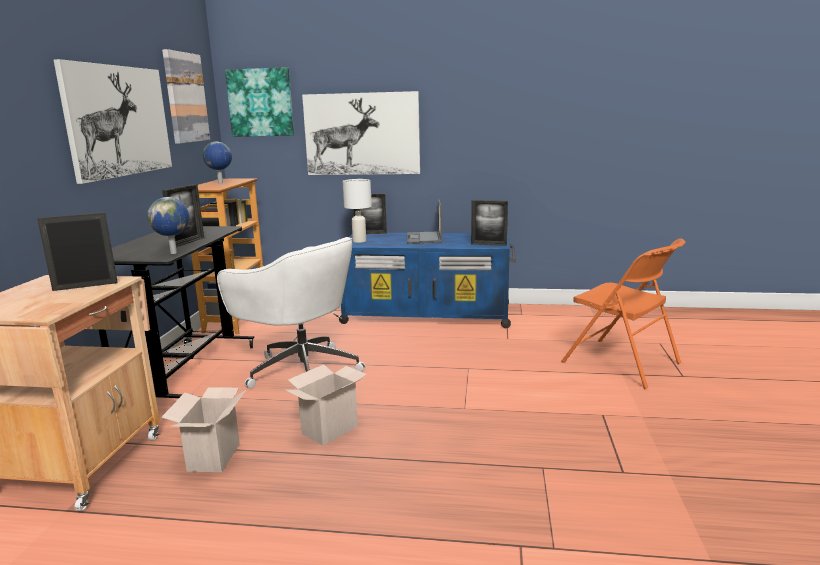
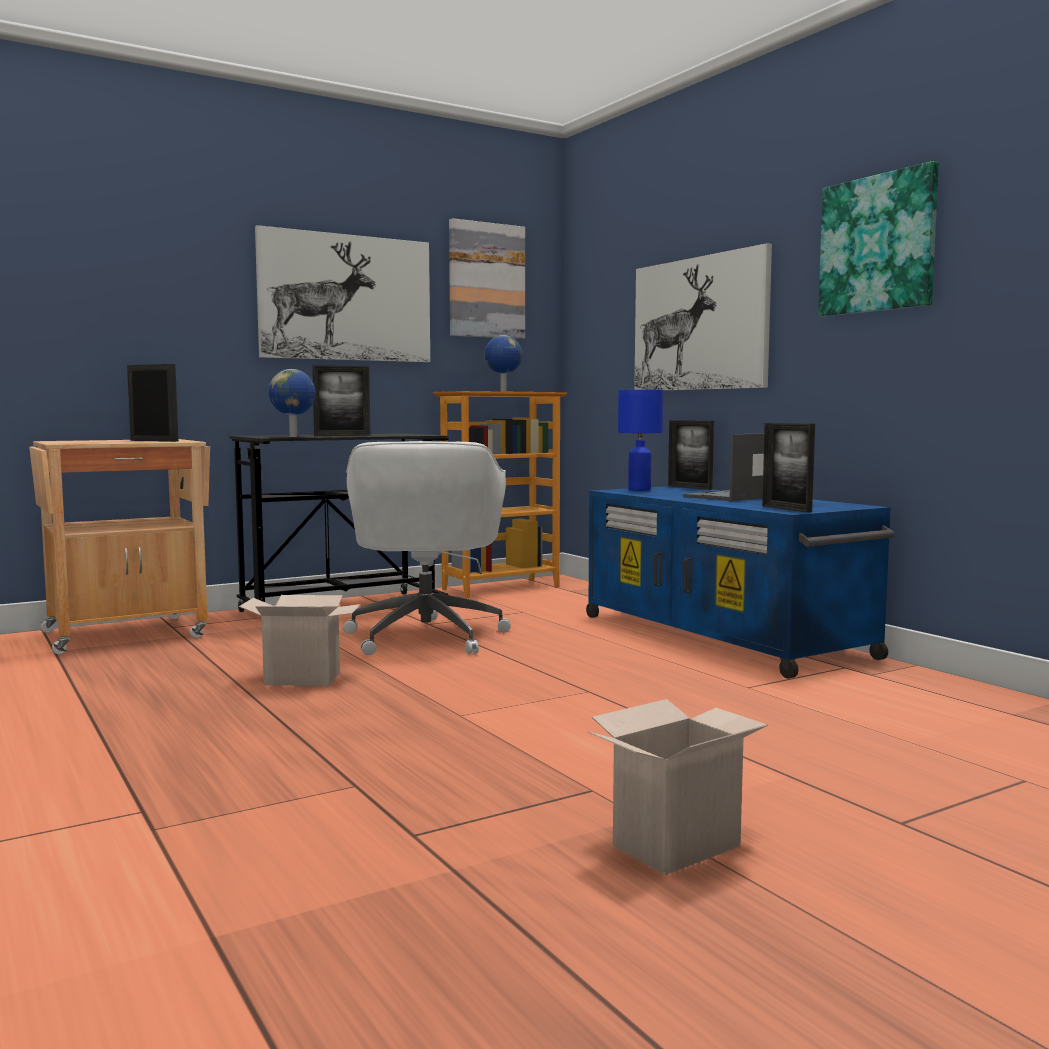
camera: 50 degrees right, 10 degrees down
(213, 456) = (190, 660): cardboard box -> cardboard box (676, 844)
(260, 102) = (600, 287): picture -> picture (878, 244)
(359, 241) = (639, 490): white table lamp -> blue table lamp
(620, 363) = (837, 767): orange chair -> none

